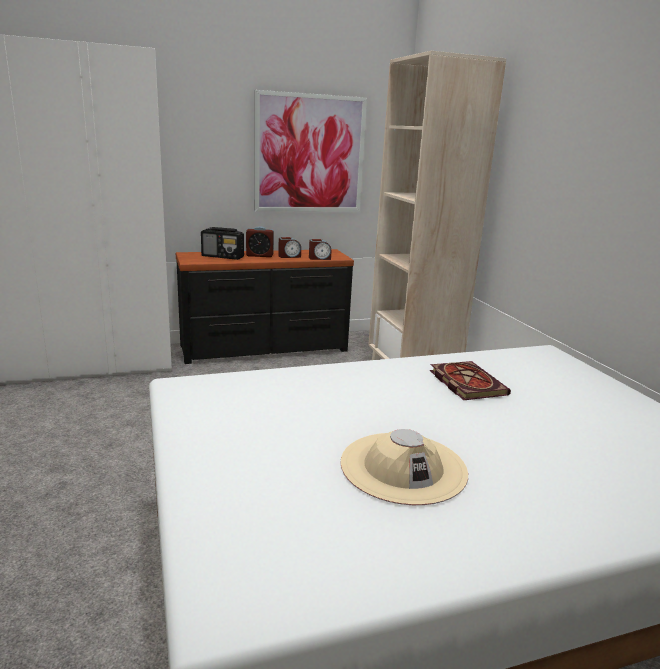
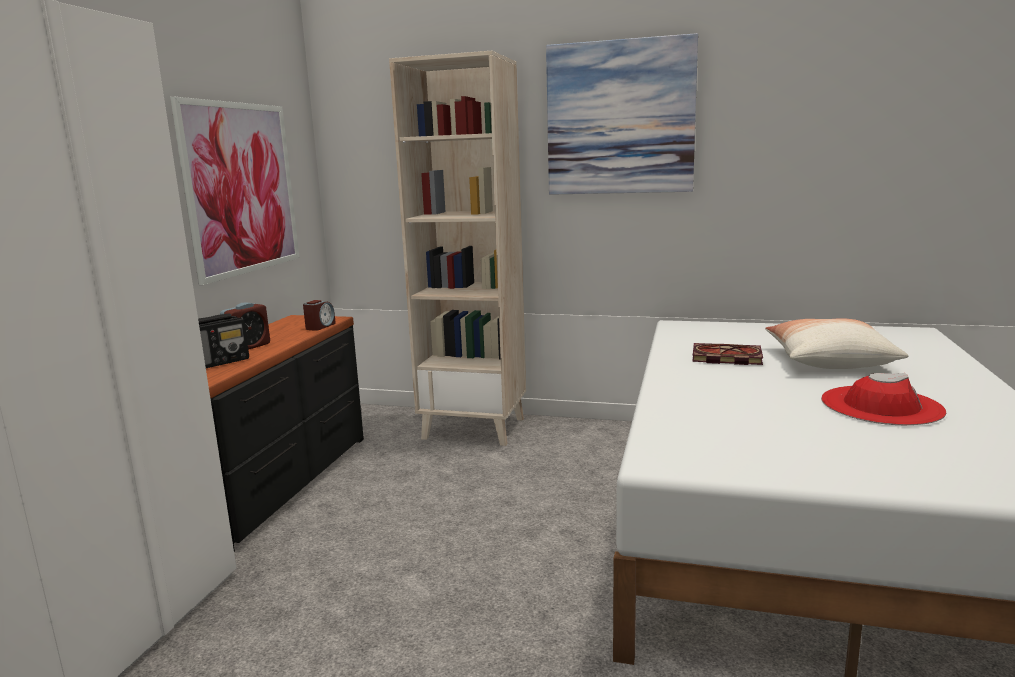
camera: 55 degrees left, 5 degrees down
(289, 256) = (283, 336): alarm clock -> none
(403, 467) = (881, 406): beige hat -> red hat
(530, 432) = (828, 361): none -> pillow
(570, 119) = (620, 118): none -> picture

